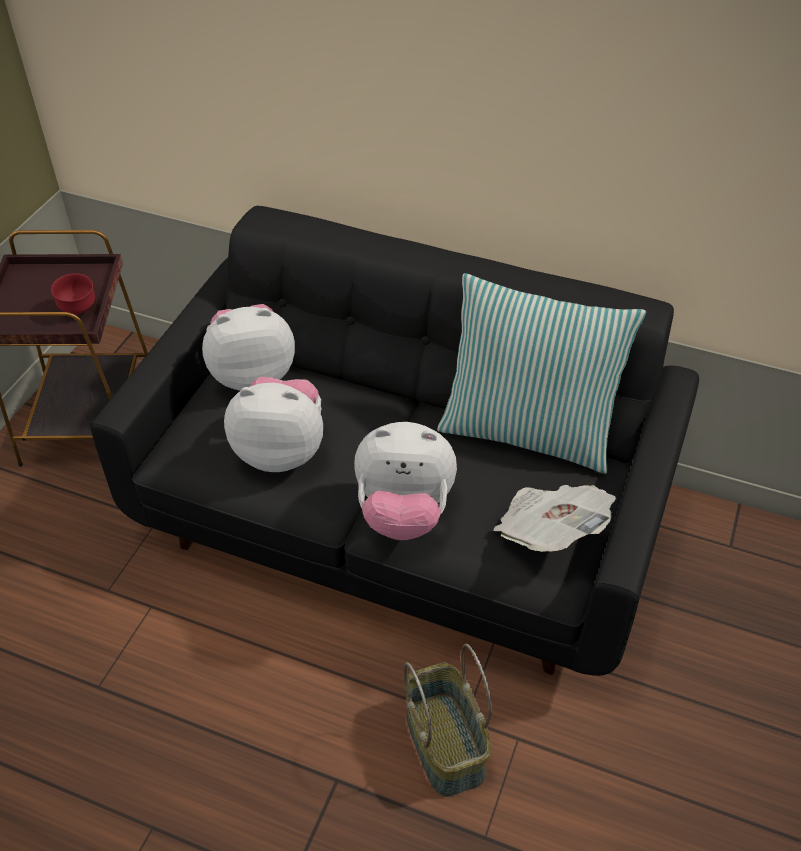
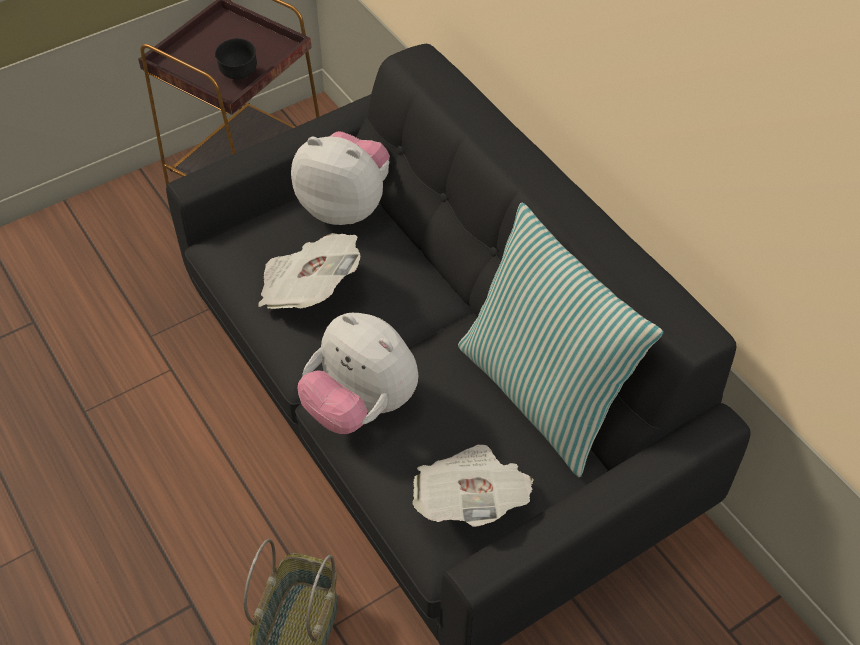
camera: 35 degrees right, 5 degrees up
(79, 310) = (239, 76): red bowl -> black bowl
(281, 450) = (308, 289): plush toy -> newspaper

